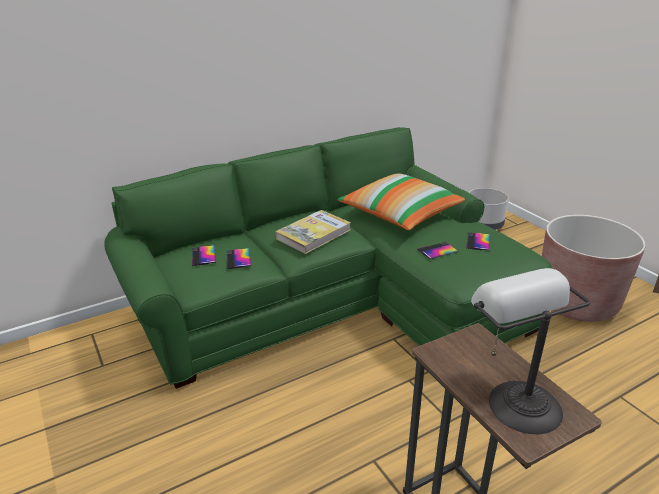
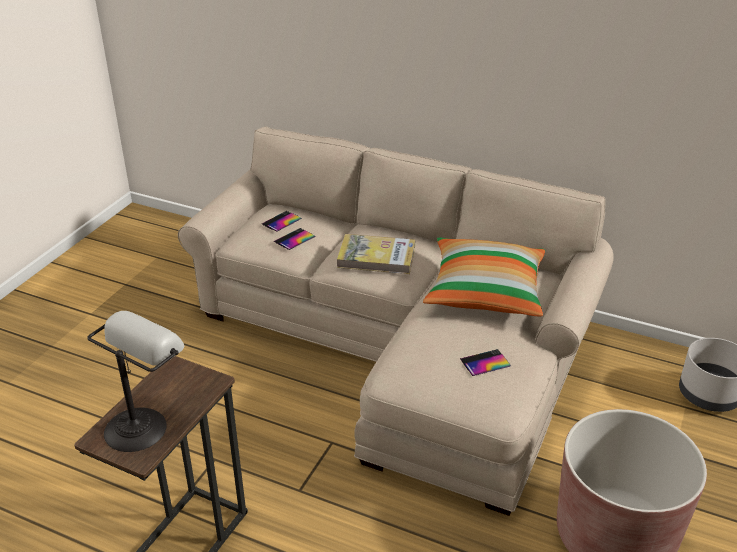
camera: 55 degrees right, 5 degrees up
(335, 301) = (404, 344): green sofa -> beige sofa
(437, 250) = (433, 341): phone -> none

